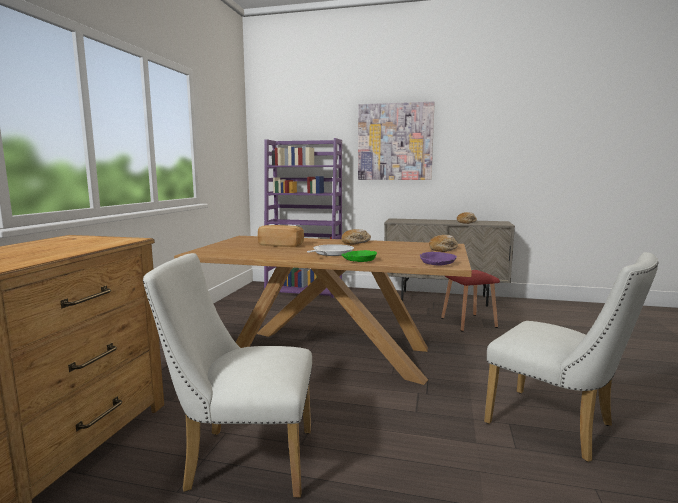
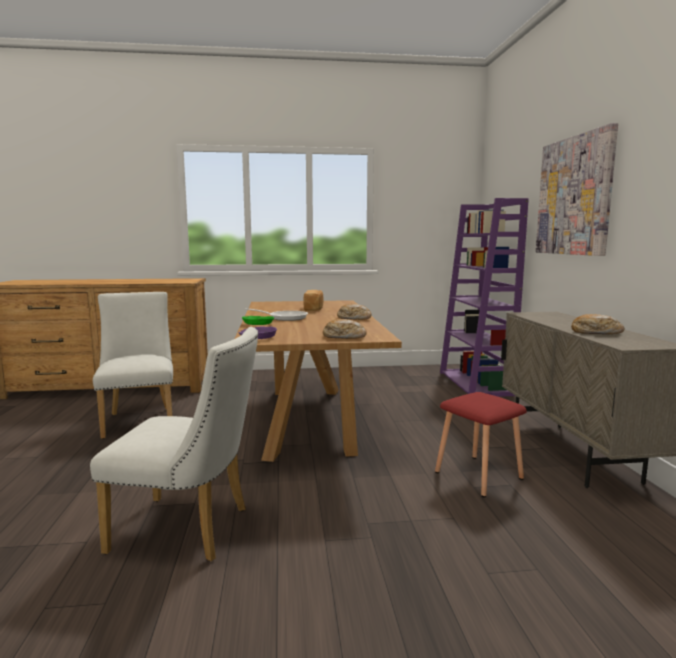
camera: 70 degrees right, 0 degrees up
(558, 427) = (190, 530): white chair -> white chair turned 105 degrees counterclockwise

